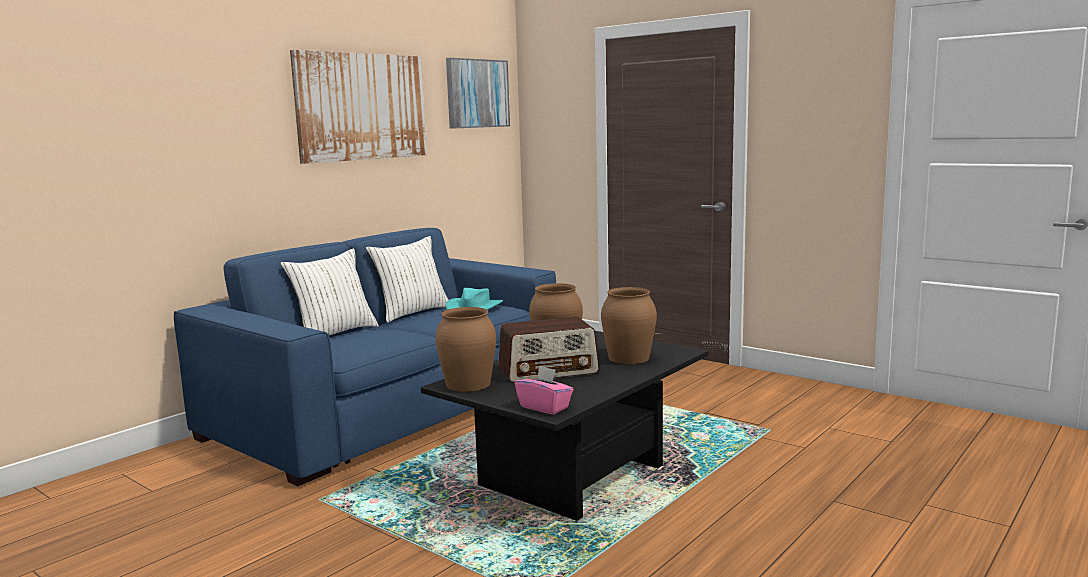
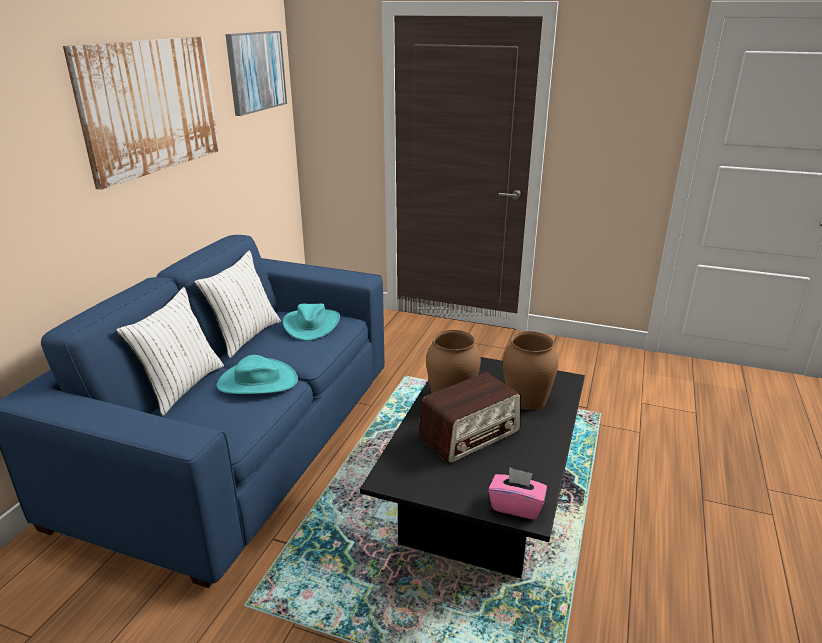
camera: 20 degrees left, 15 degrees up
(394, 333) = (257, 382): none -> turquoise hat
(468, 384) = (407, 474): brown vase -> none

